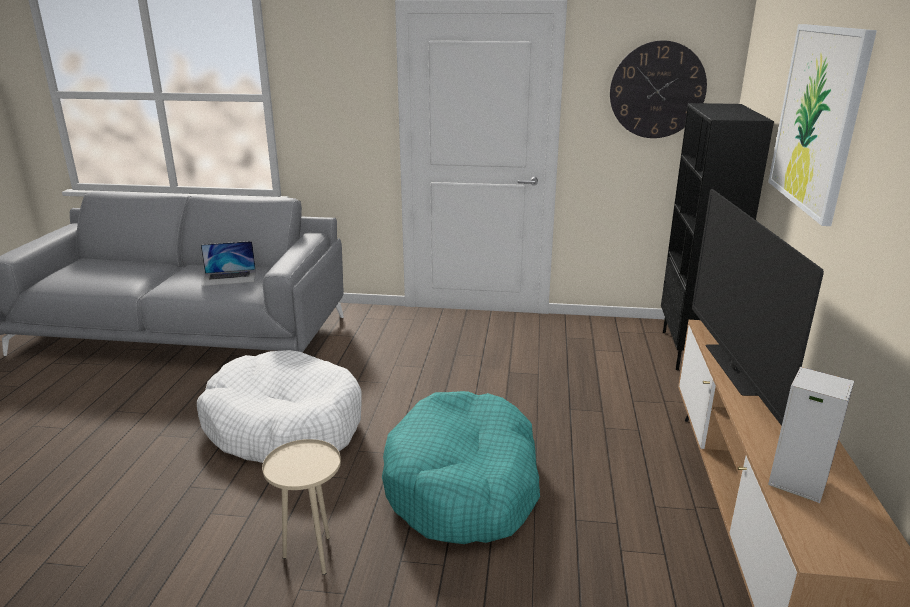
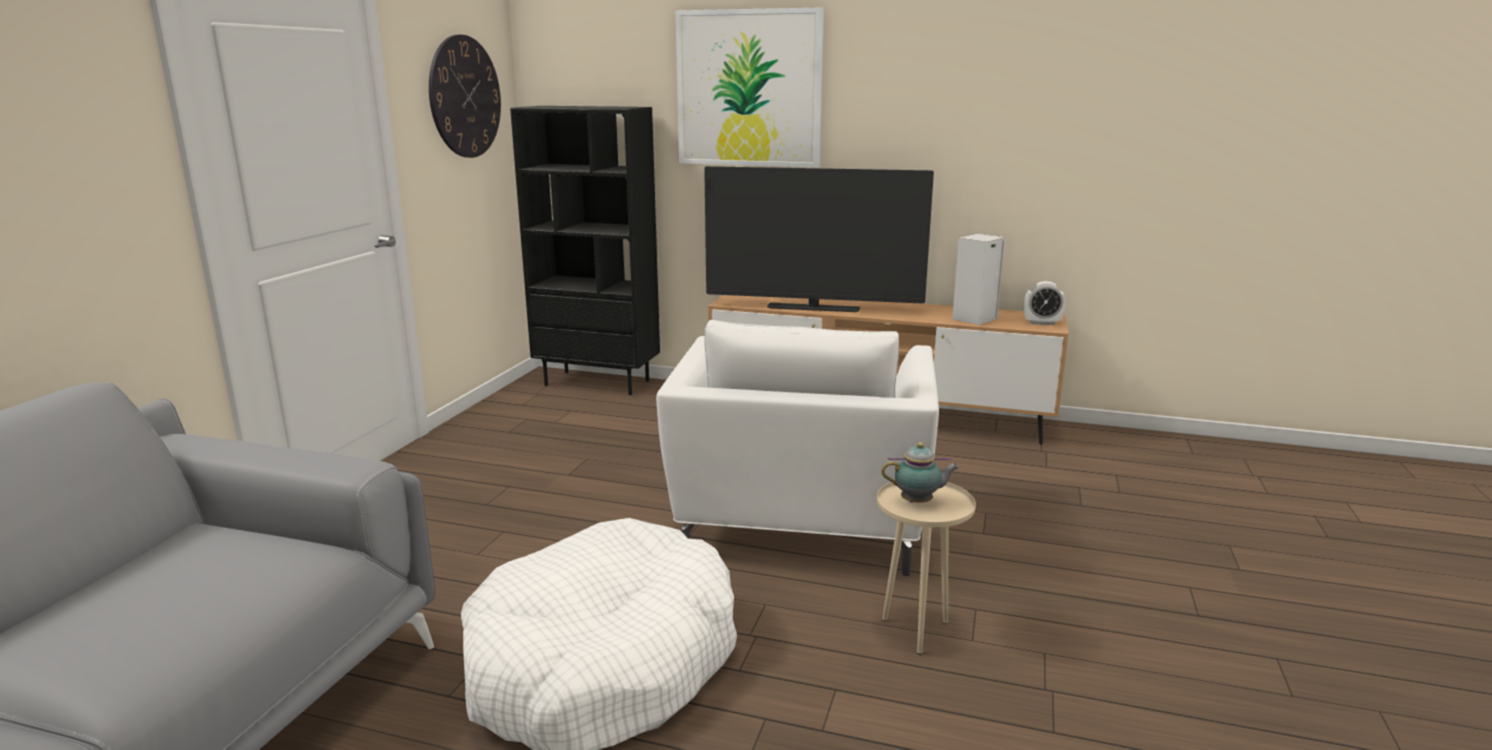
camera: 80 degrees left, 5 degrees down
(229, 277) = (193, 575): laptop -> none
(303, 461) = (919, 502): none -> teapot
(463, 485) = (800, 526): turquoise dog bed -> white armchair
(838, 548) = (1042, 323): none -> alarm clock

